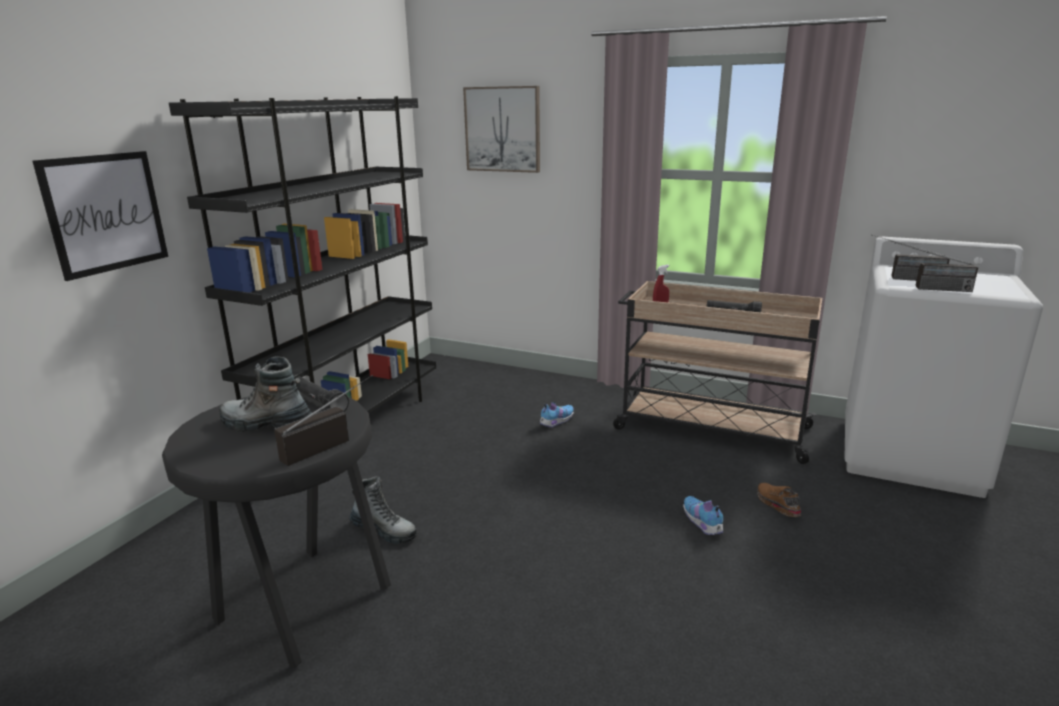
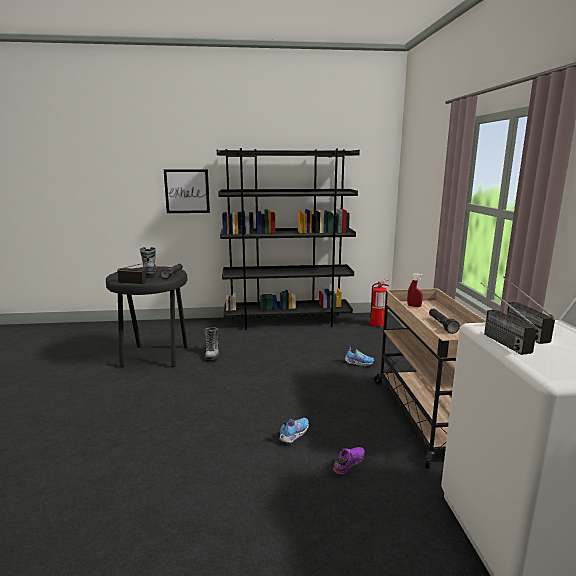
camera: 60 degrees right, 5 degrees down
(458, 372) = (377, 324): none -> fire extinguisher
(503, 129) = (422, 171): picture -> none
(776, 504) = (348, 463): brown shoe -> purple shoe

